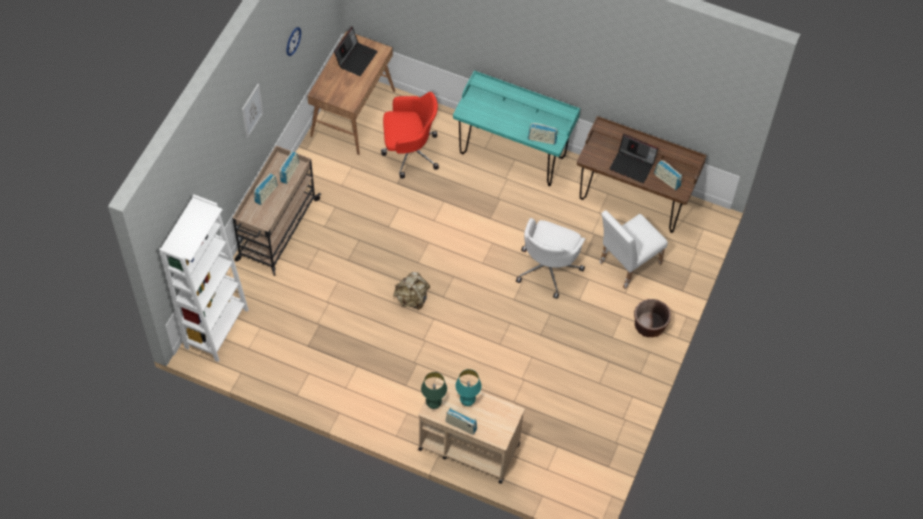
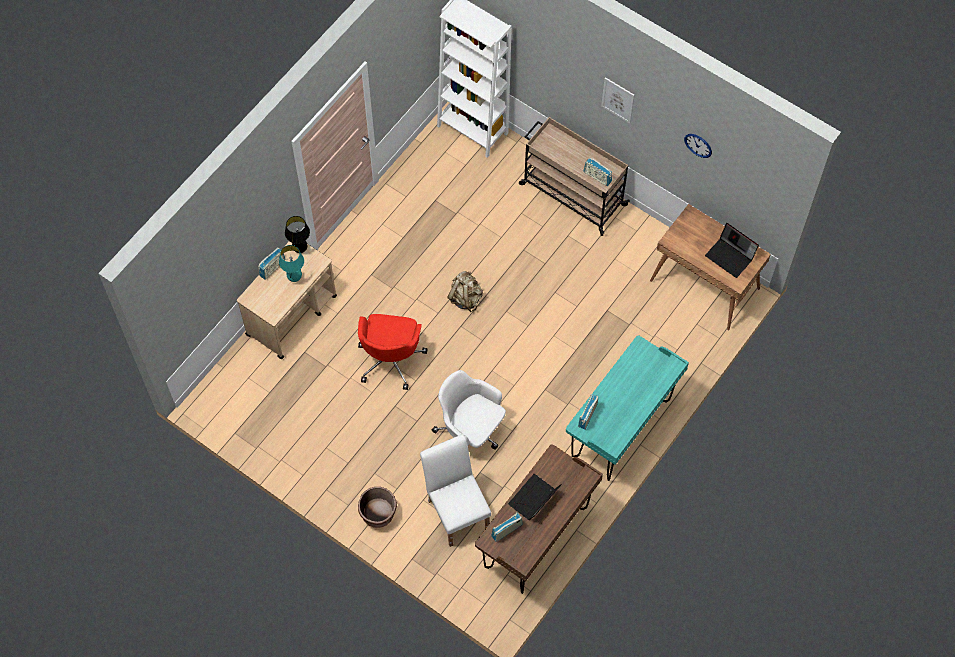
camera: 105 degrees right, 5 degrees up
(266, 194) = (575, 153): radio -> none
(409, 152) = (645, 329): red office chair -> red office chair (391, 359)
(433, 405) = (300, 249): green table lamp -> black table lamp

